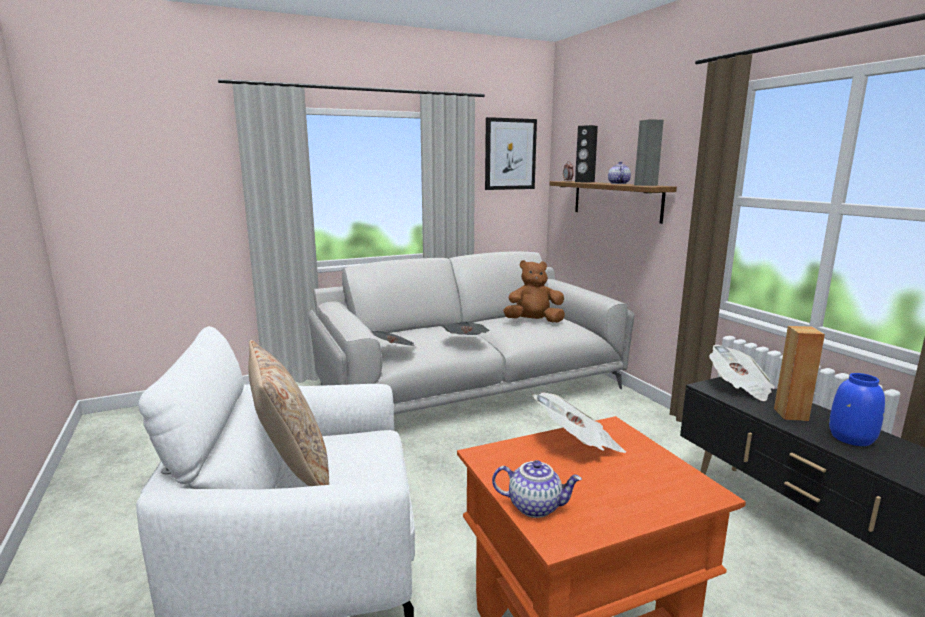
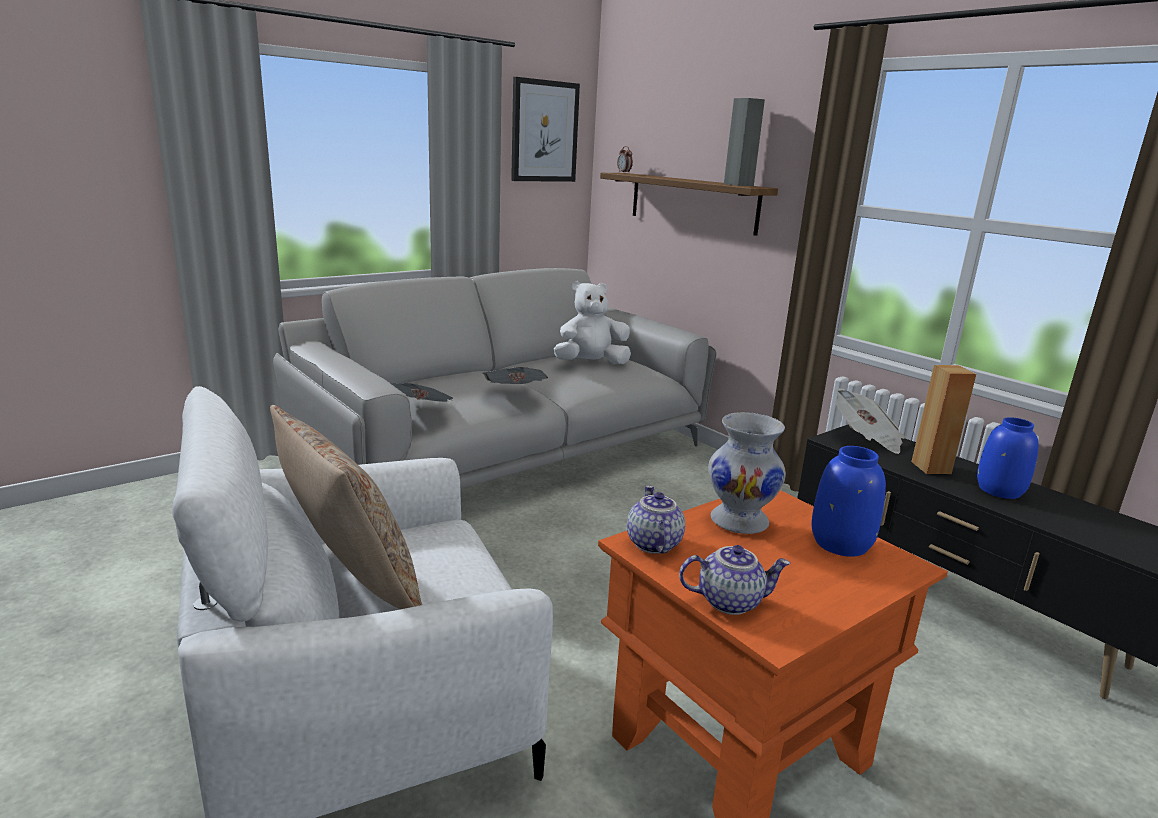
camera: 15 degrees left, 5 degrees up
(533, 322) = (590, 364): brown plush toy -> white plush toy
(578, 444) = (740, 521): newspaper -> white vase
(584, 182) = (650, 176): black speaker -> none
(618, 183) = (699, 181): teapot -> teapot (652, 543)
(655, 469) = (840, 543): none -> blue vase

